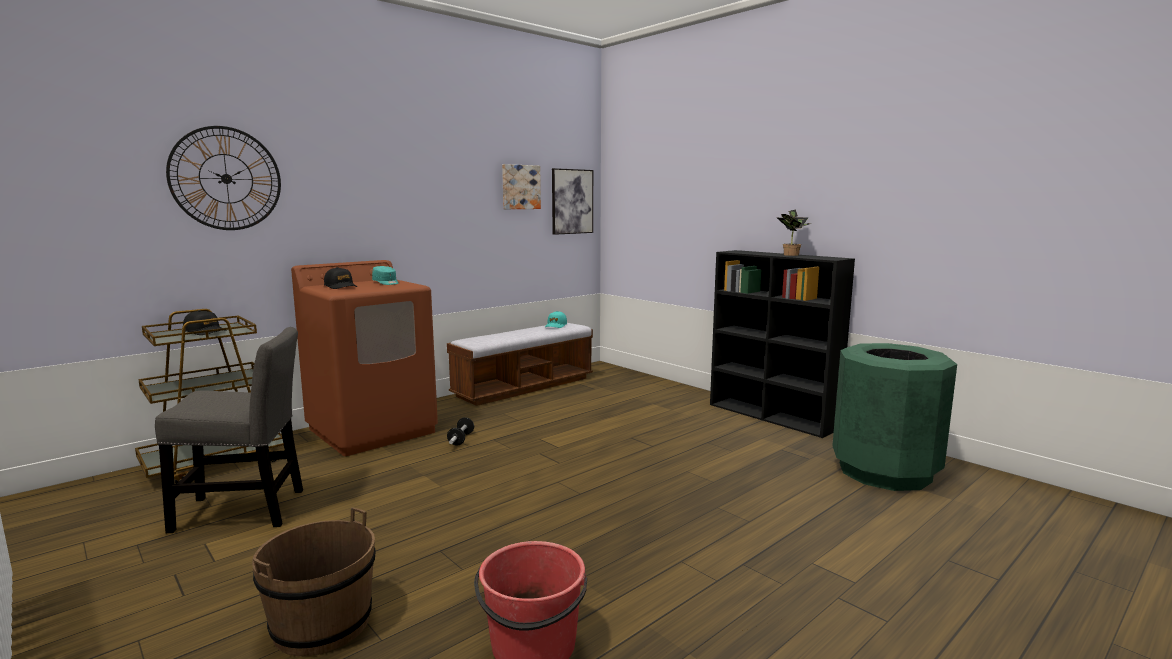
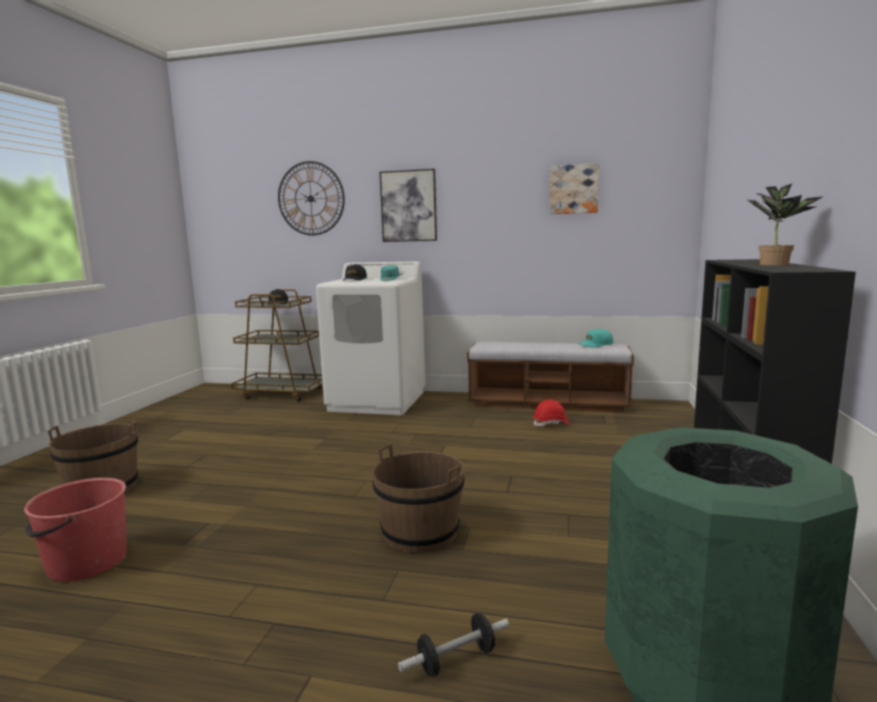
camera: 55 degrees right, 0 degrees up
(246, 510) = (228, 422): grey chair -> none
(373, 430) = (378, 401): brown washing machine -> white washing machine
(461, 439) = (400, 425): dumbbell -> dumbbell (456, 660)
(566, 399) = (551, 424): none -> red hard hat
(572, 201) = (651, 202): picture -> picture (408, 206)
(675, 487) = (420, 532): none -> brown bucket

